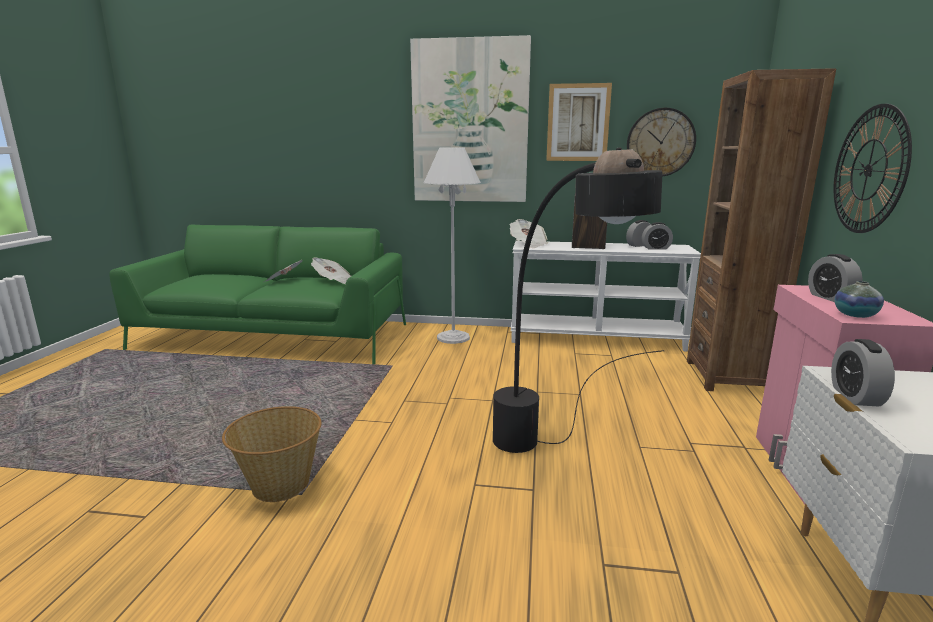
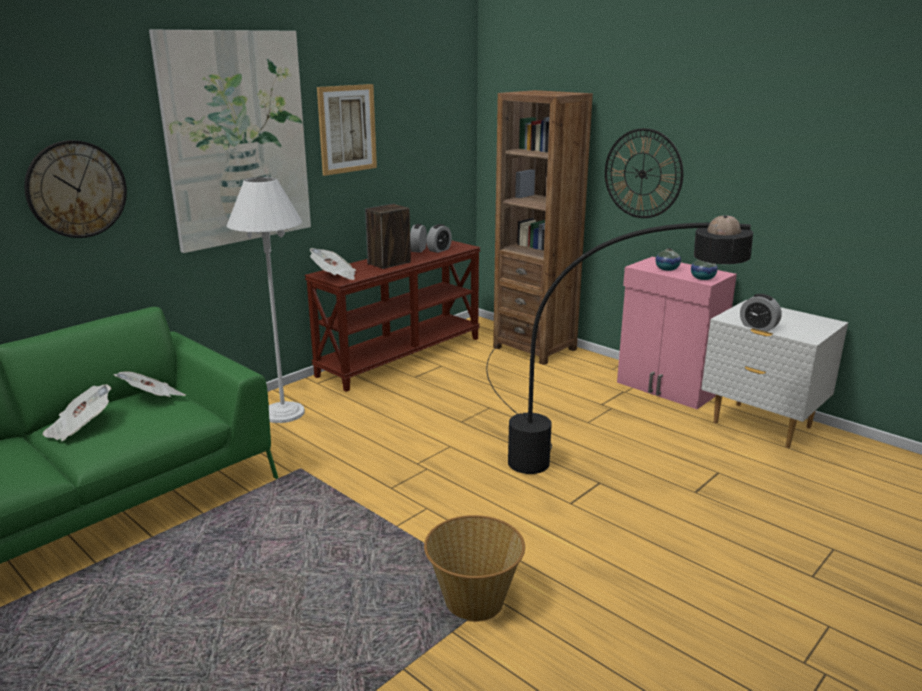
camera: 55 degrees left, 5 degrees up
(596, 338) = (400, 356): white console table -> brown console table
(660, 142) = (415, 142): wall clock -> wall clock (76, 189)
(830, 298) = (667, 269): alarm clock -> vase

